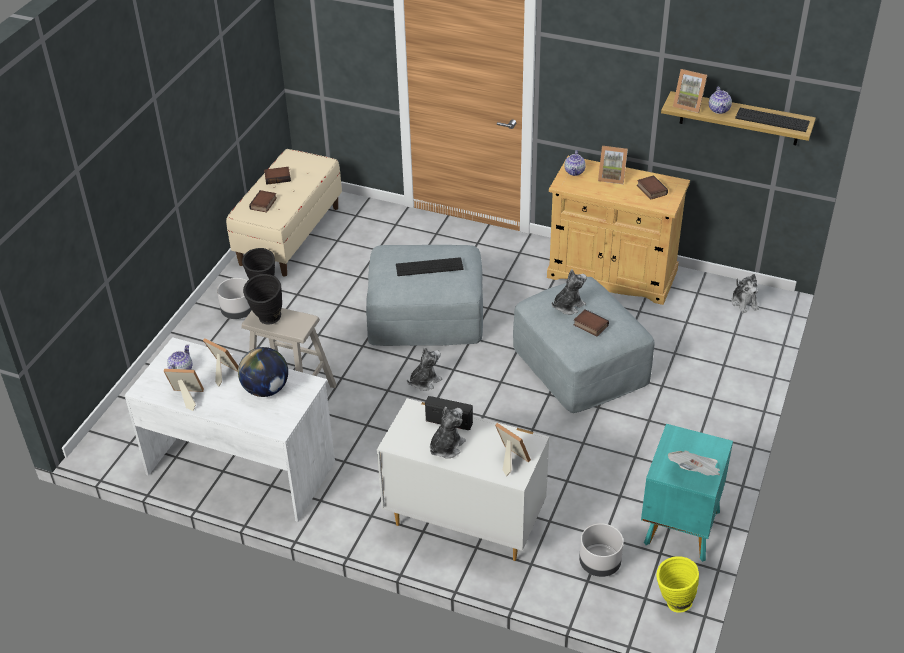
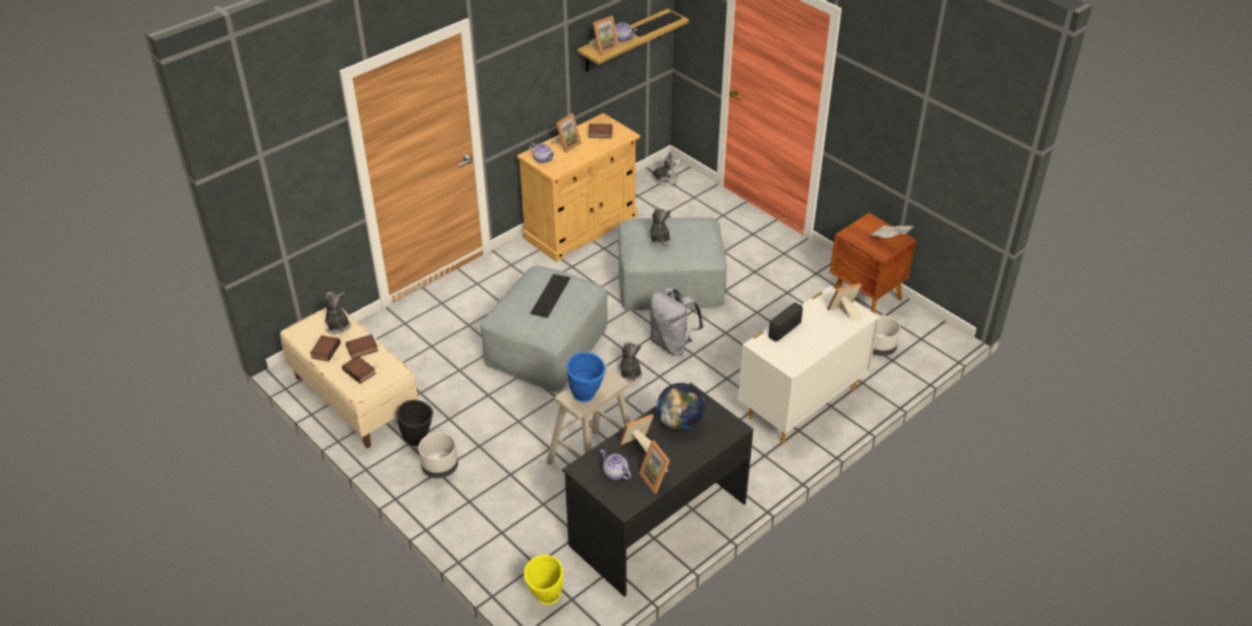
camera: 65 degrees left, 0 degrees up
(186, 398) = (657, 479): picture frame -> picture frame turned 60 degrees counterclockwise
(241, 467) = (657, 523): white desk -> black desk
(267, 320) = (587, 397): black vase -> blue vase
(446, 447) = (811, 340): plush toy -> plush toy (337, 326)
(487, 396) = (672, 344): none -> grey backpack
(589, 325) = (690, 237): book -> book (362, 349)
(672, 603) = (930, 327): yellow vase -> yellow vase (545, 599)
(680, 528) = (866, 298): turquoise nightstand -> brown nightstand

